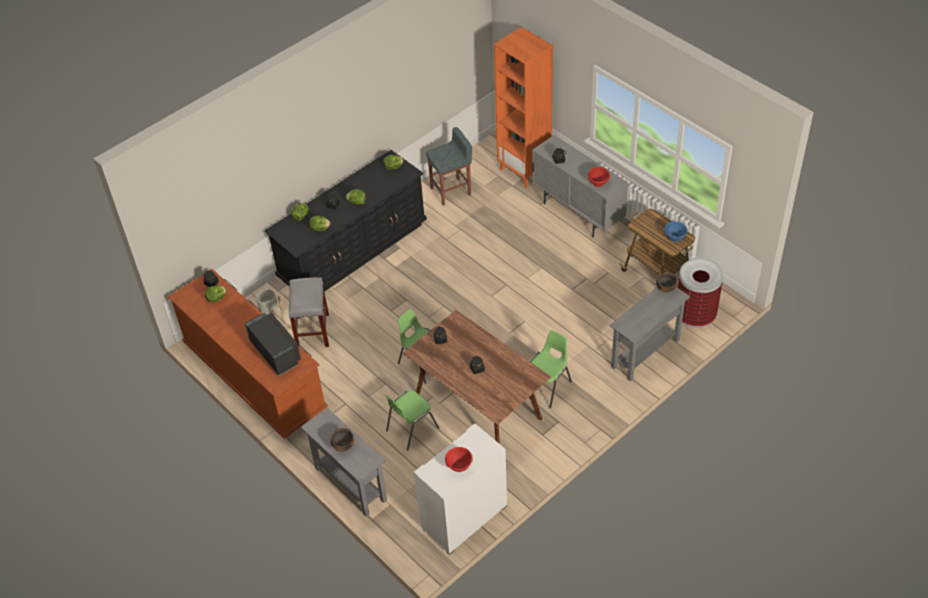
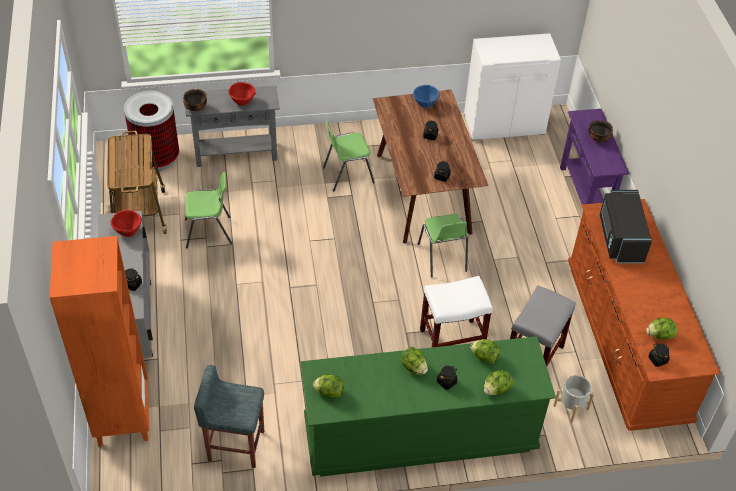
camera: 150 degrees left, 0 degrees up
(350, 484) = (584, 194): grey console table -> purple console table
(353, 250) = (420, 434): black dresser -> green dresser
(373, 312) = (452, 340): none -> white stool
(411, 429) = (498, 207): green chair -> green chair (209, 232)
(459, 466) = (520, 45): red bowl -> red bowl (242, 101)
(674, 238) = (126, 148): blue bowl -> blue bowl (425, 104)

